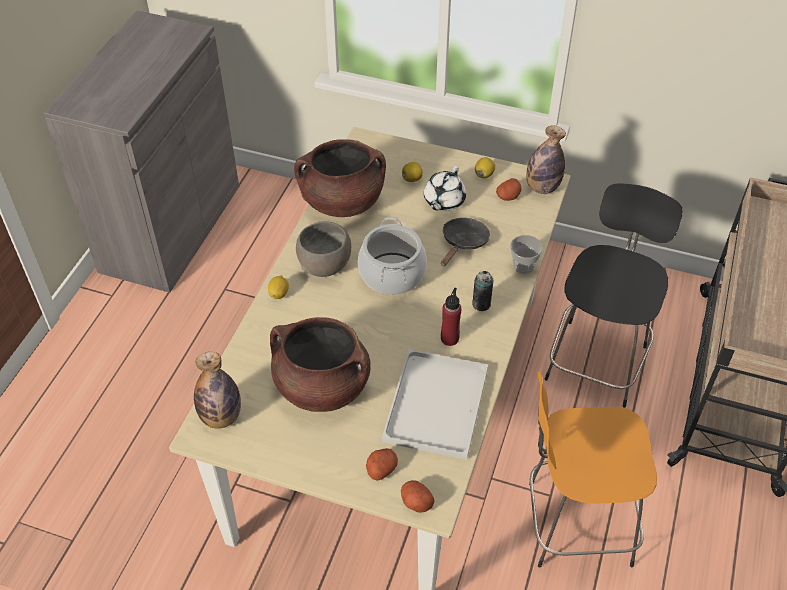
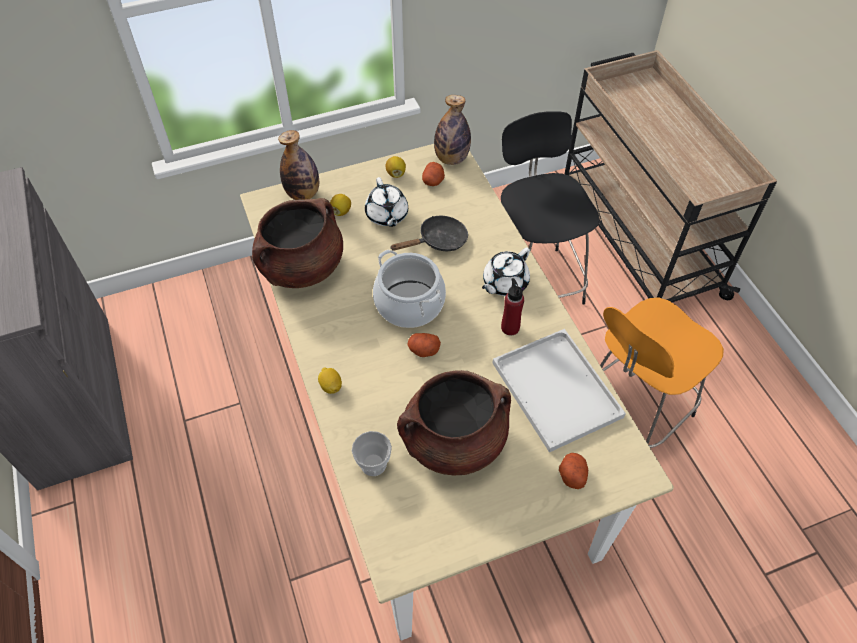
camera: 40 degrees left, 5 degrees up
(221, 417) = (398, 535): bottle -> bottle (303, 194)
(324, 264) = (343, 332): grey bowl -> none
(416, 501) = (624, 481): potato -> potato (423, 350)
(463, 243) = (438, 241): black frying pan -> black frying pan turned 75 degrees clockwise
(481, 304) = (504, 283): can -> white teapot
(523, 266) = (502, 231): cup -> cup (373, 464)

